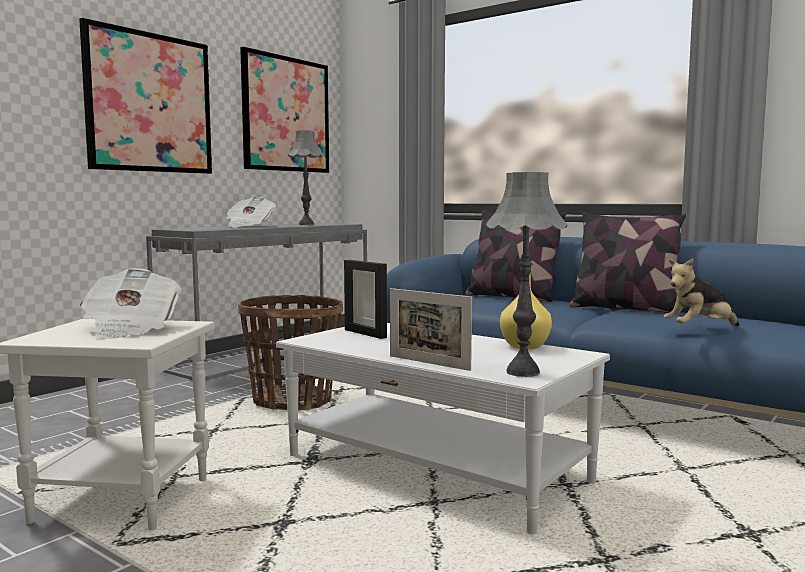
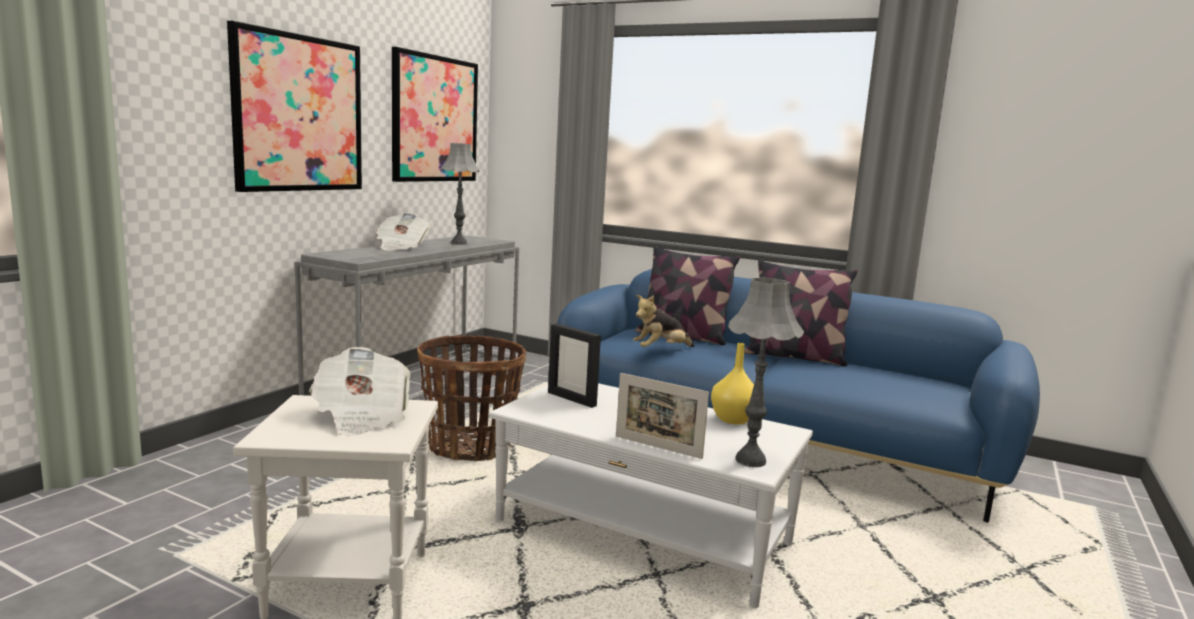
camera: 10 degrees left, 5 degrees up
(699, 329) = (875, 391): plush toy -> plush toy (661, 350)

